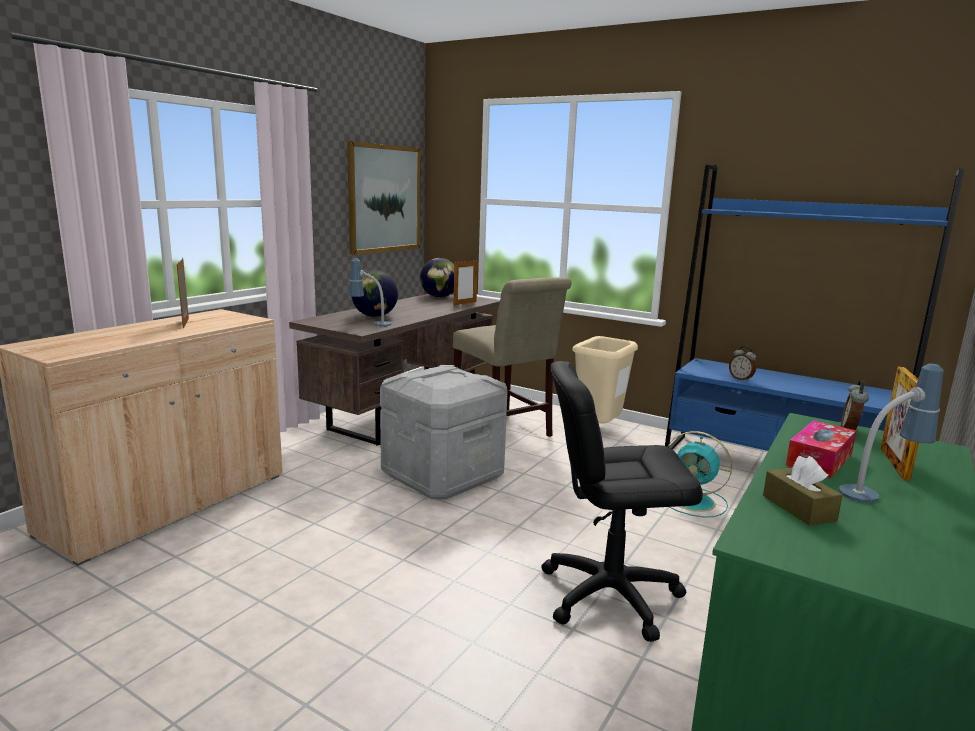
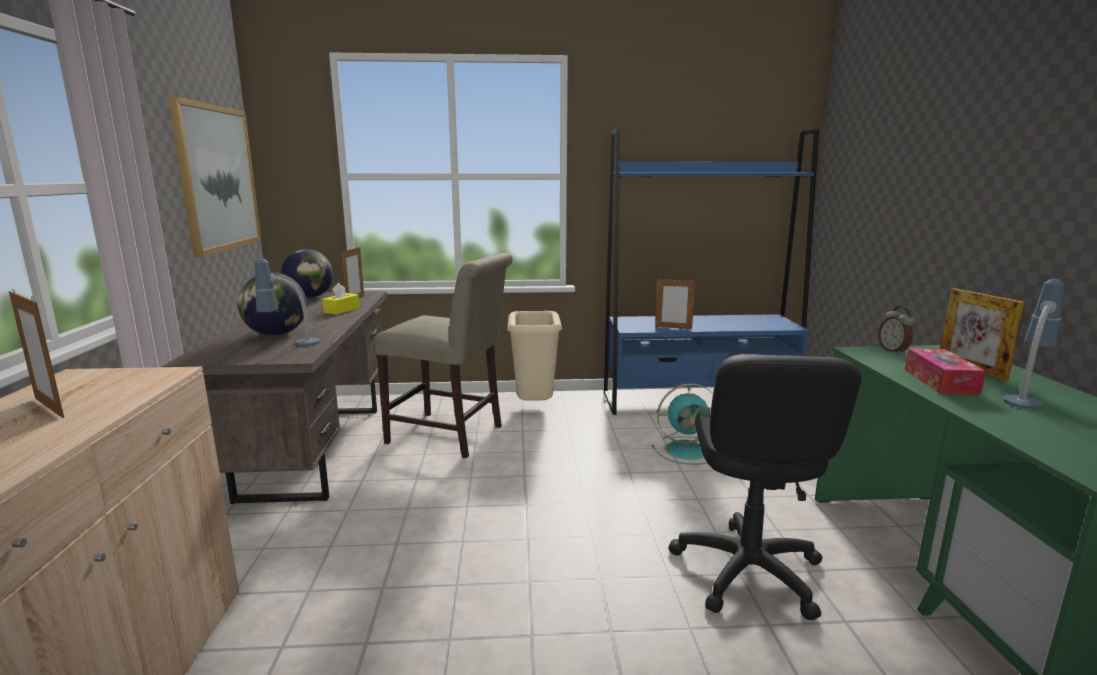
camera: 35 degrees left, 0 degrees up
(442, 308) = (342, 310): none -> yellow tissue box
(442, 475) = (448, 510): grey storage box -> none
(609, 594) = (747, 571): black office chair -> black office chair turned 45 degrees counterclockwise
(741, 379) = (673, 328): alarm clock -> picture frame
(798, 508) = (1033, 428): brown tissue box -> none

